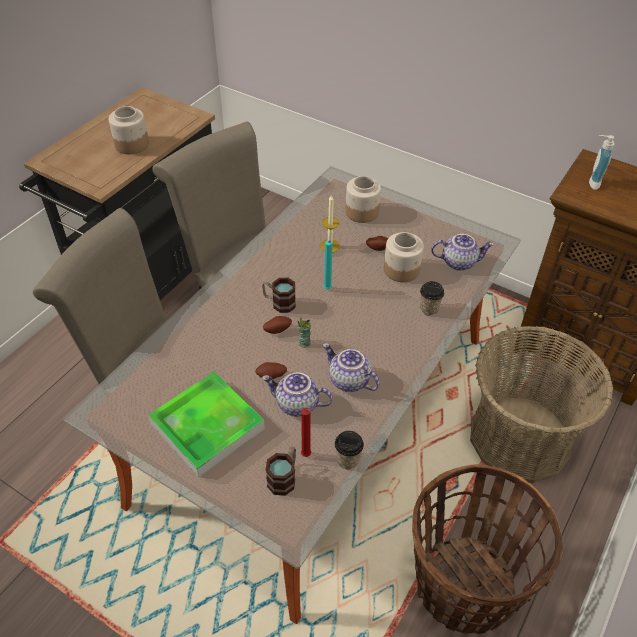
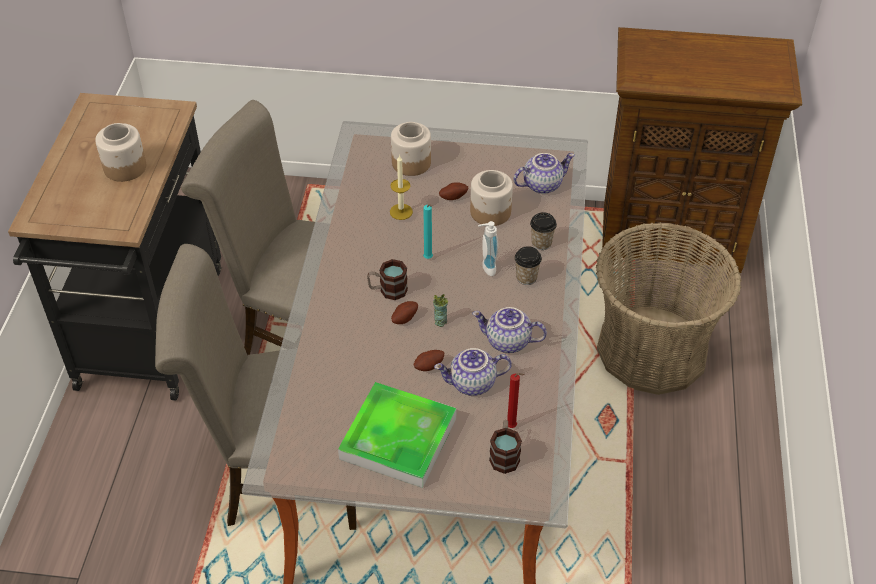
camera: 25 degrees left, 0 degrees up
(348, 460) = (553, 415): cup -> cup (526, 277)
(464, 587) = (673, 511): basket -> none
(591, 183) = (647, 62): soap dispenser -> soap dispenser (486, 268)

